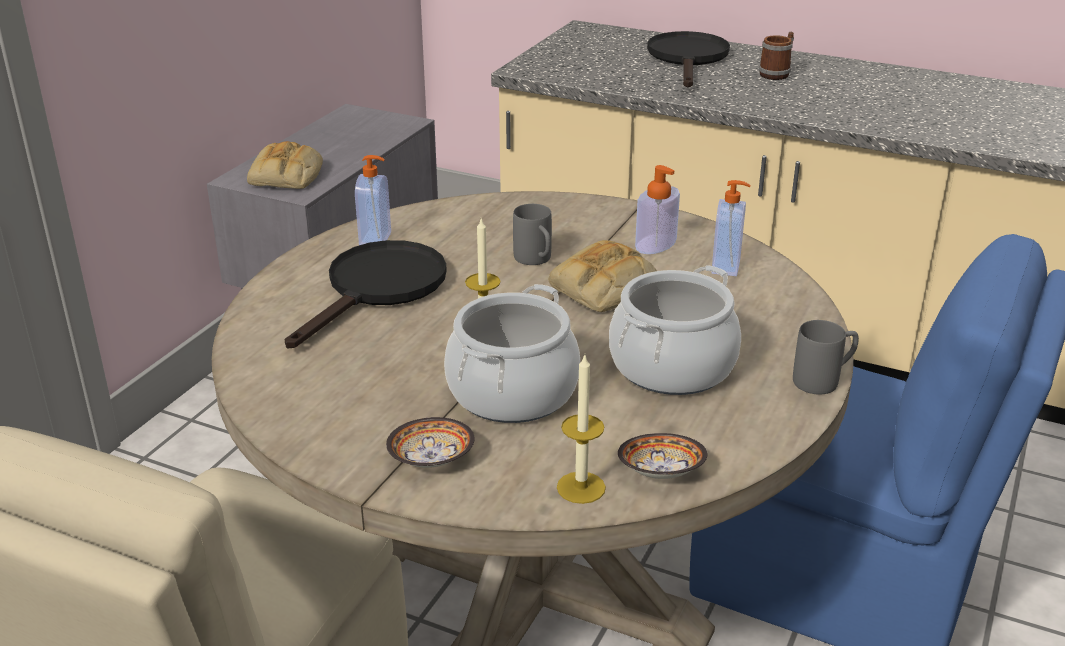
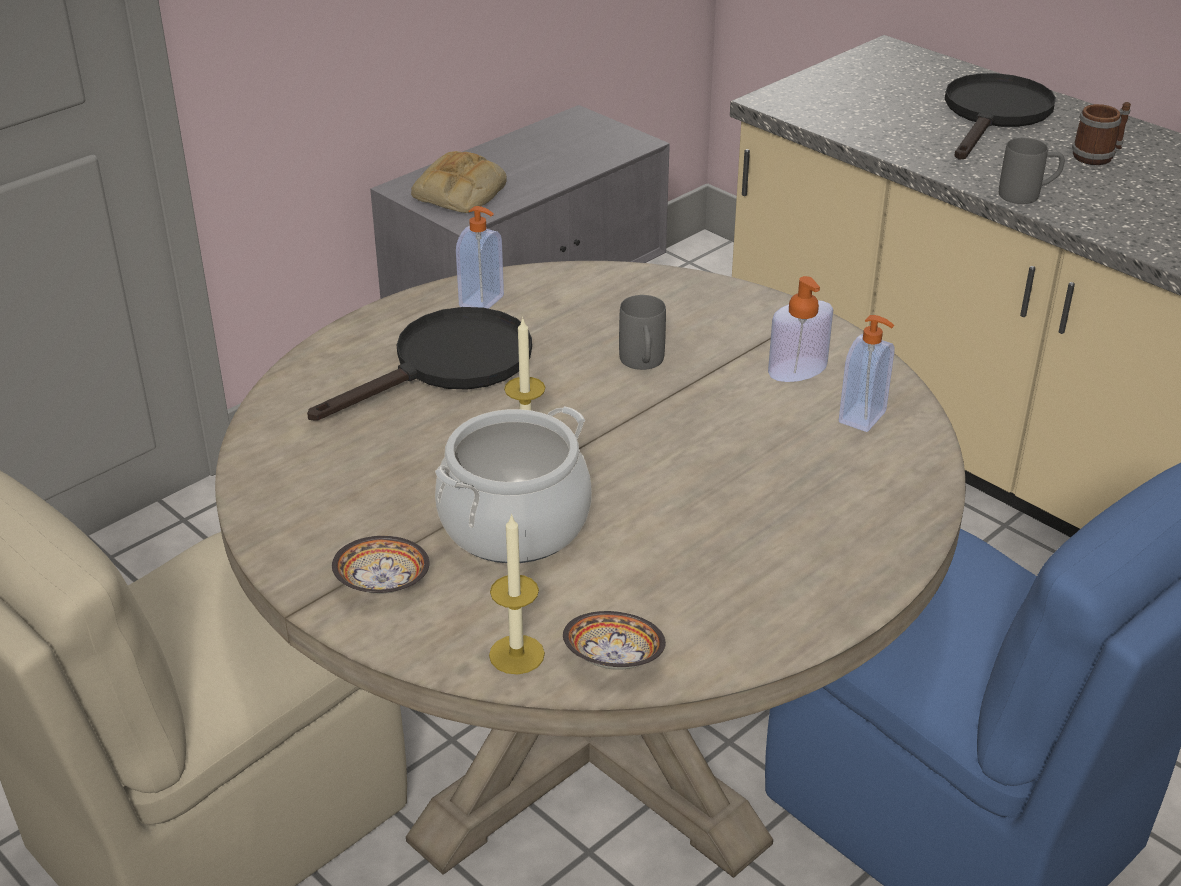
camera: 20 degrees right, 5 degrees up
(603, 288) = (698, 415): bread -> none
(671, 366) = (711, 532): cooking pot -> none
(824, 380) = (880, 591): grey mug -> grey mug (1028, 195)

